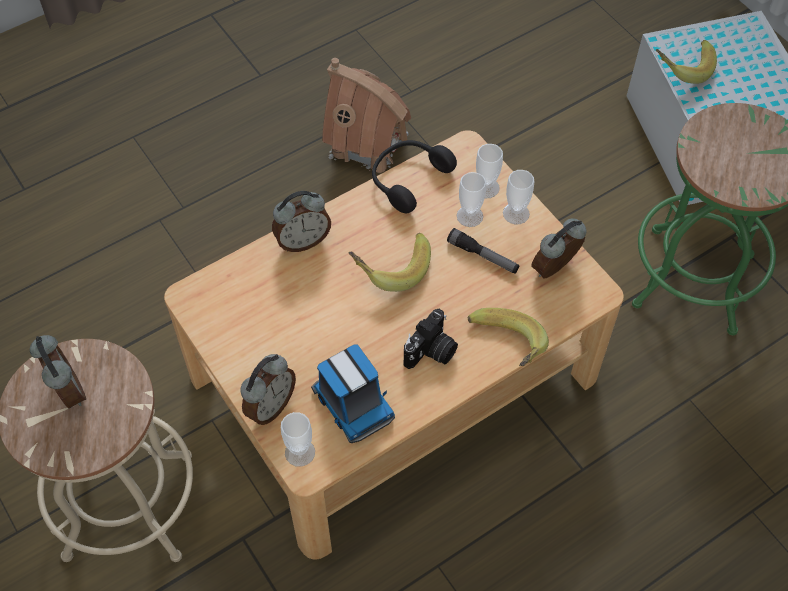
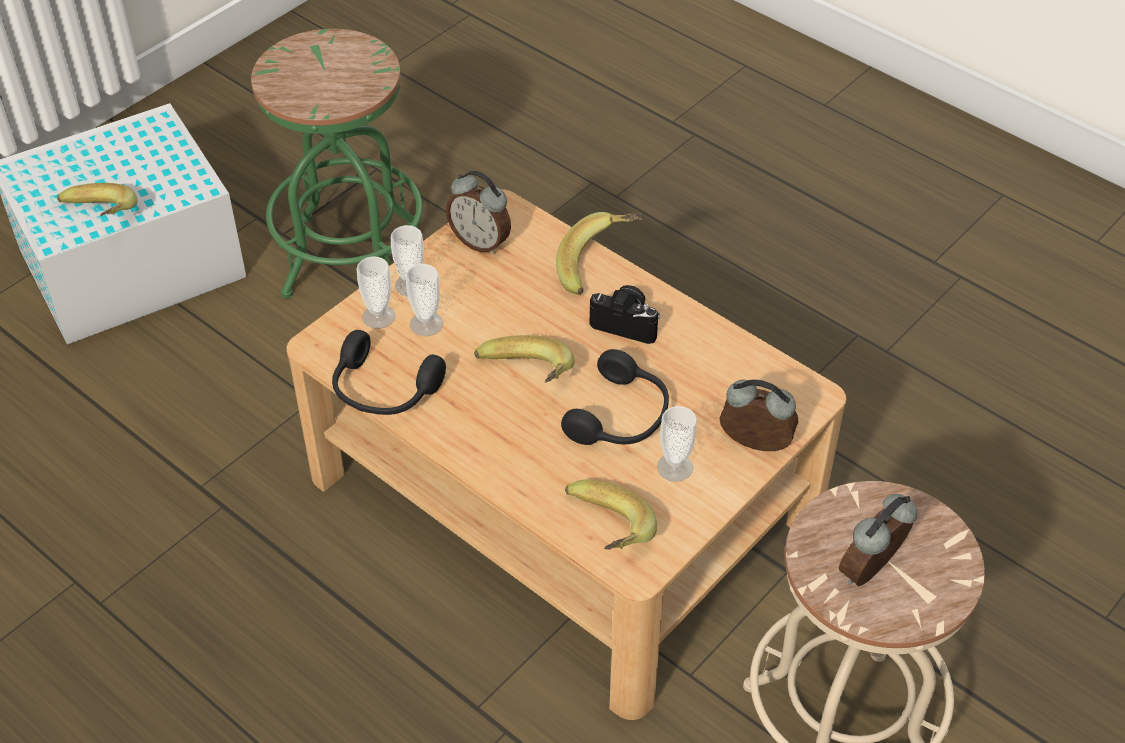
camera: 105 degrees left, 10 degrees down
(227, 283) = (603, 535): none -> banana
(300, 452) = (798, 406): cup -> cup (675, 467)
(302, 241) = (512, 473): alarm clock -> none
(332, 322) = (621, 417): none -> black headphones
(352, 403) = (718, 376): toy truck -> none
(368, 144) = (188, 612): toy house -> none
(483, 256) = (482, 303): flashlight -> none

